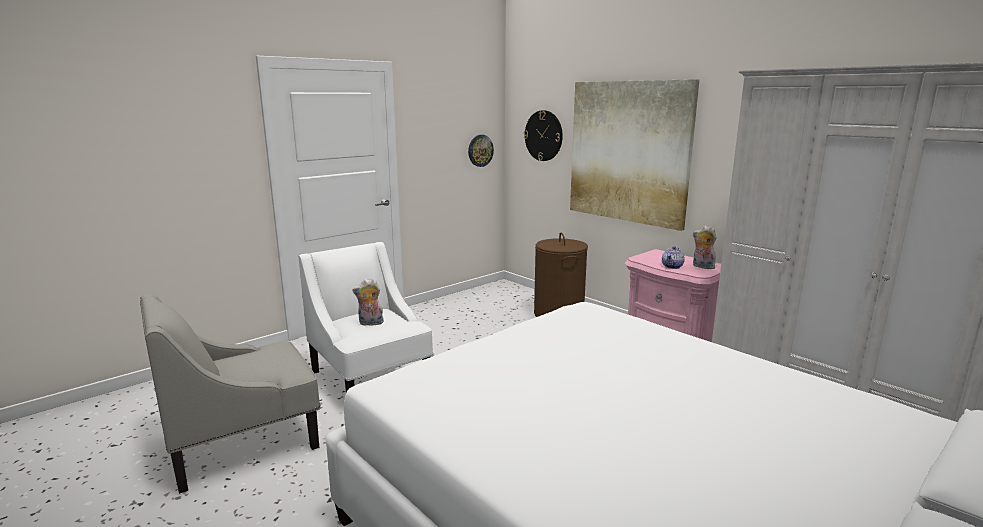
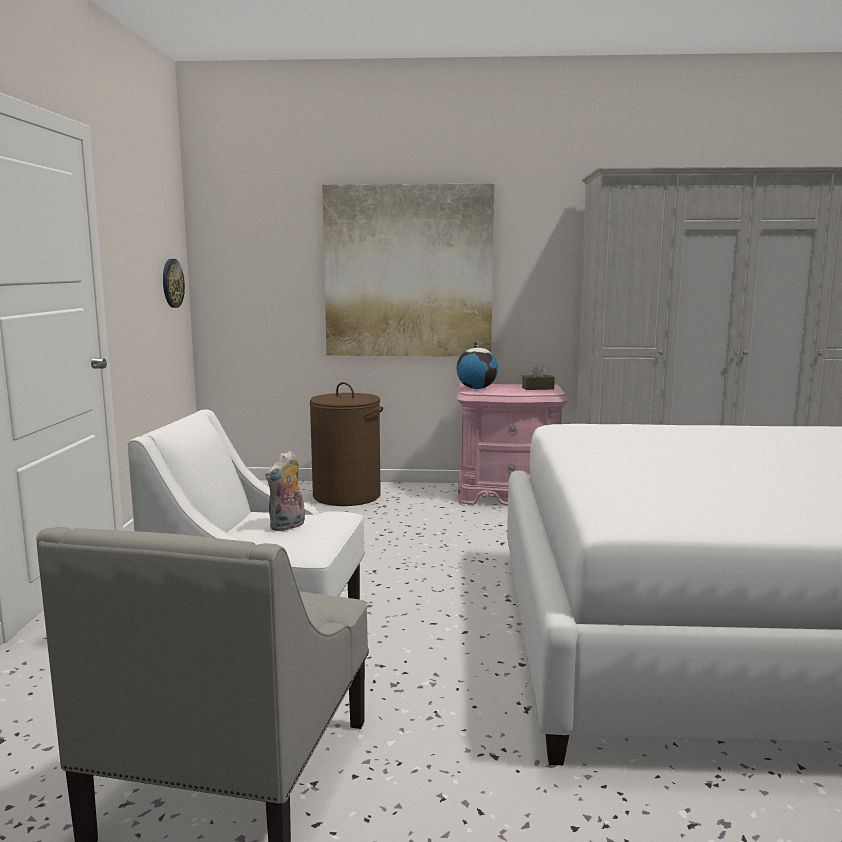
camera: 45 degrees left, 5 degrees down
(543, 135) = (266, 259): wall clock -> none
(652, 256) = (476, 388): none -> globe
(672, 266) = (517, 392): teapot -> none
(702, 267) = (537, 388): plush toy -> brown tissue box

